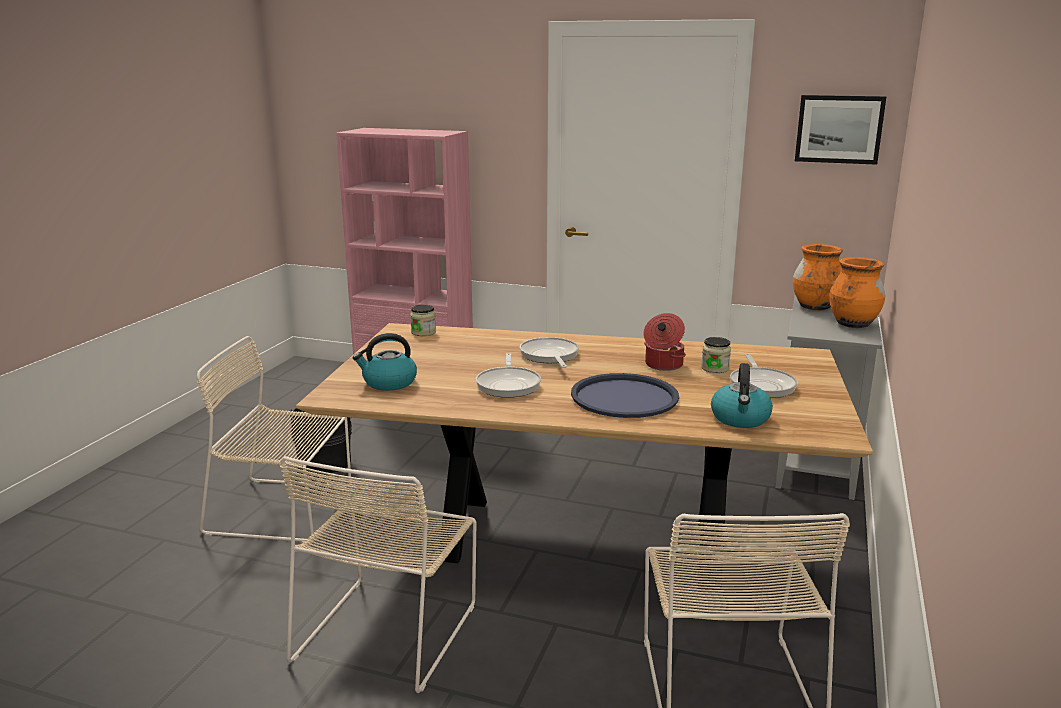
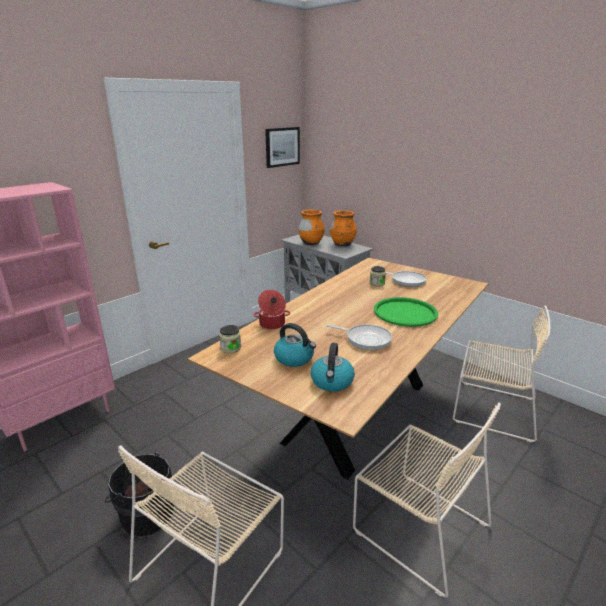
camera: 65 degrees left, 5 degrees up
(549, 356) = (324, 316): frying pan -> none
(624, 397) = (405, 312): blue tray -> green tray
(662, 365) = (363, 292): cooking pot -> cooking pot (272, 324)
(740, 419) = (446, 295): kettle -> kettle (295, 358)

